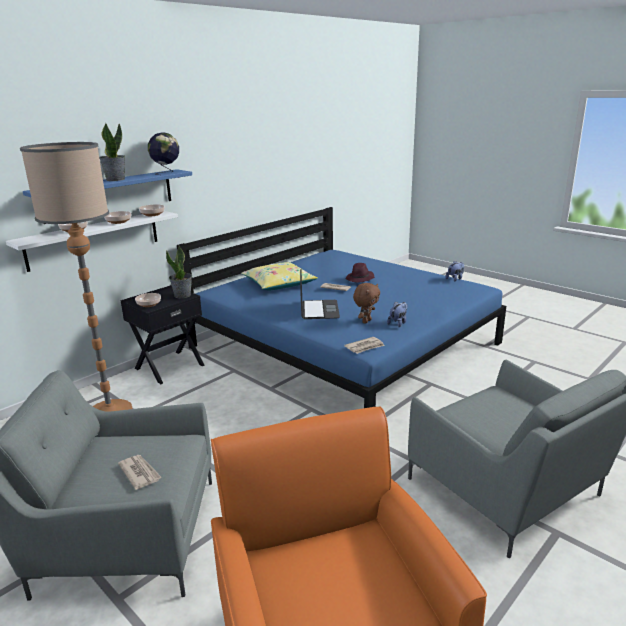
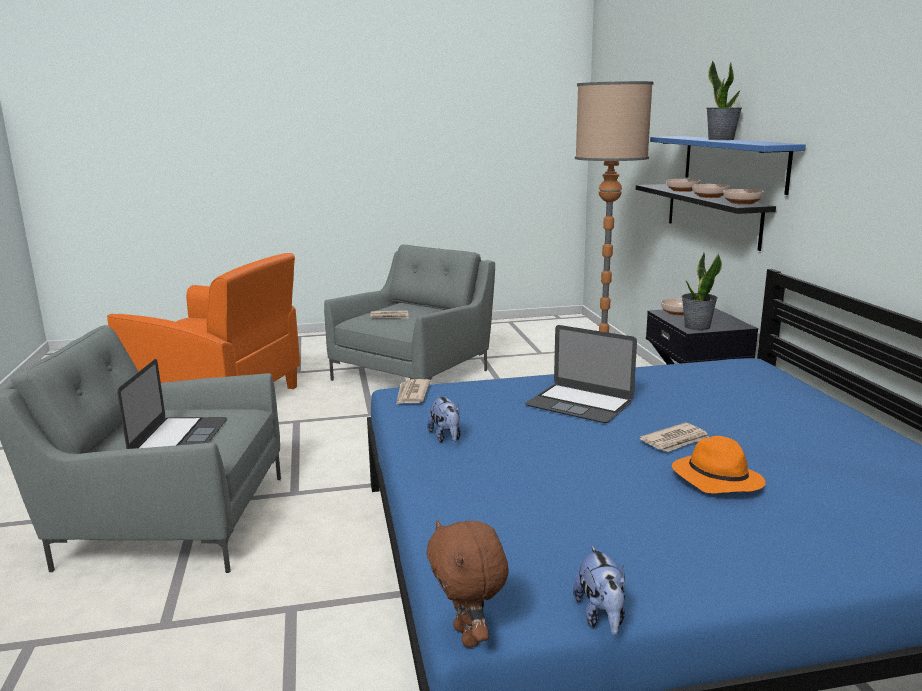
camera: 125 degrees right, 5 degrees down
(94, 239) = (712, 214): white shelf -> black shelf
(166, 173) = (759, 143): globe -> none
(279, 284) = (753, 408): yellow pillow -> none
(360, 279) = (715, 479): purple hat -> orange hat
(366, 321) = (489, 420): brown plush toy -> brown plush toy (469, 636)
(505, 411) = (179, 437): none -> laptop

